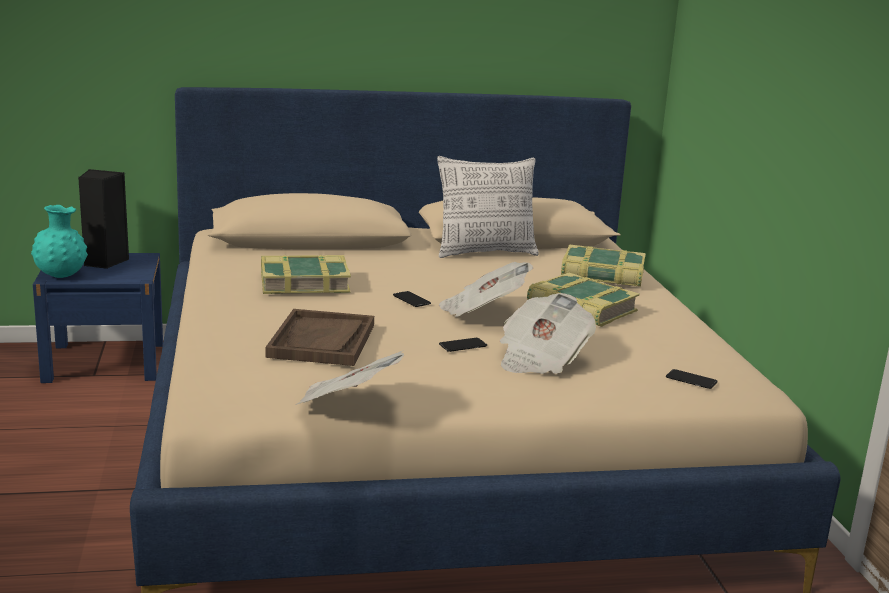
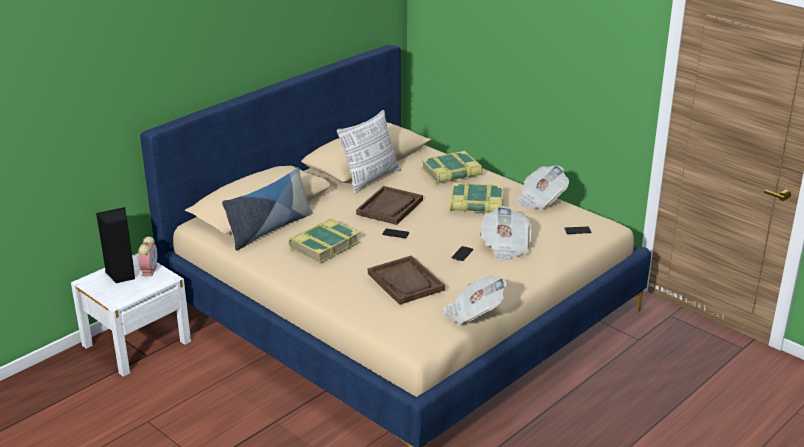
camera: 35 degrees left, 10 degrees up
(61, 276) = (118, 297): turquoise vase -> none
(105, 362) = (136, 343): blue nightstand -> white nightstand
(135, 267) = (149, 270): none -> alarm clock
(279, 255) = (269, 229): none -> pillow
(456, 278) = (390, 207): none -> brown tray
(482, 311) = (439, 227): newspaper -> newspaper (540, 200)

